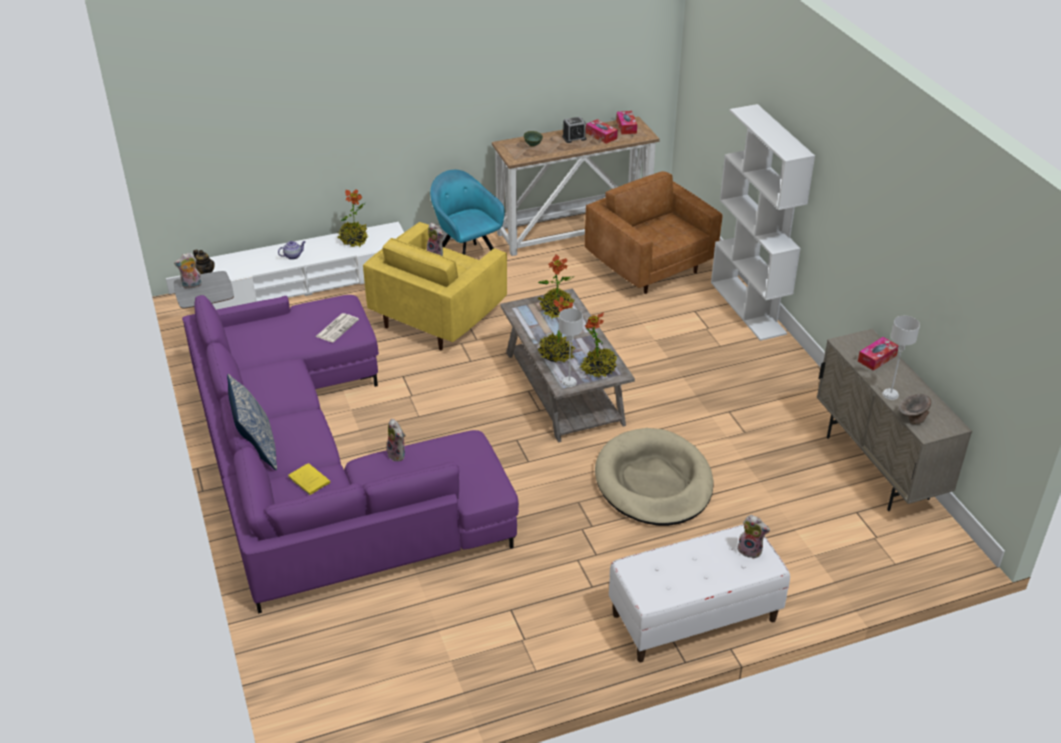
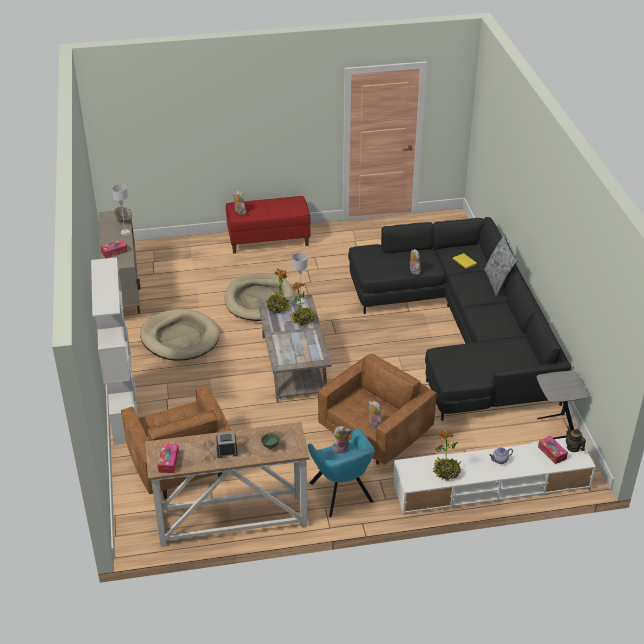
camera: 170 degrees left, 0 degrees up
(191, 286) = (572, 389): plush toy -> plush toy (340, 448)
(319, 467) = (463, 330): purple sofa -> black sofa
(337, 328) = (454, 358): newspaper -> none
(438, 317) = (375, 435): yellow armchair -> brown armchair
(556, 309) = (291, 354): potted plant -> none
(601, 136) = (199, 451): tissue box -> tissue box (552, 453)
(694, 618) = (268, 240): white bench -> red bench
(740, 405) = (180, 338): none -> beige dog bed

